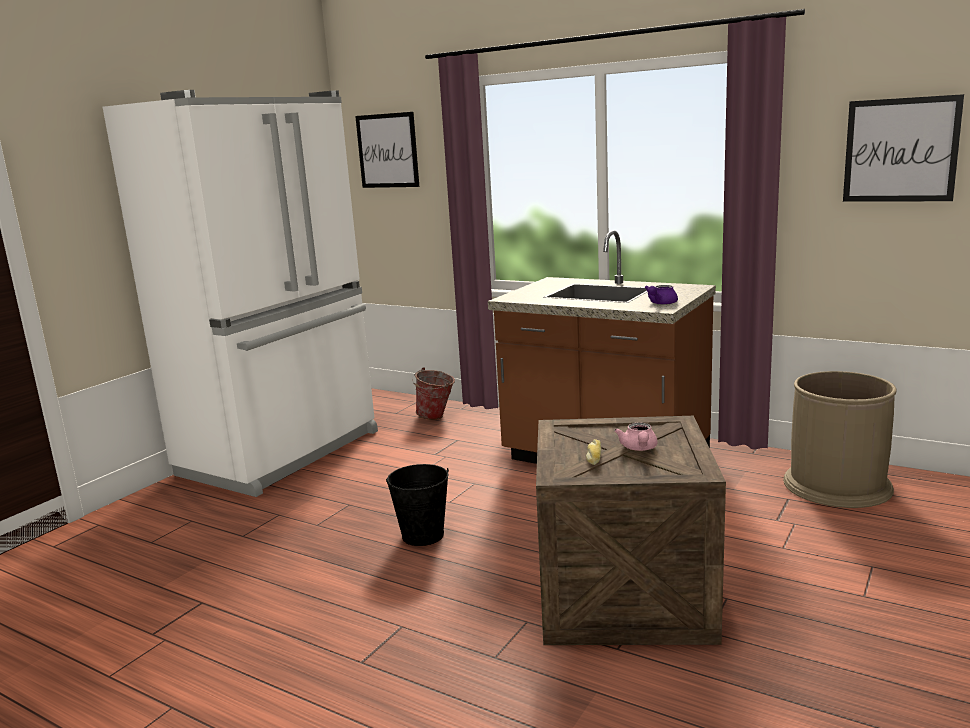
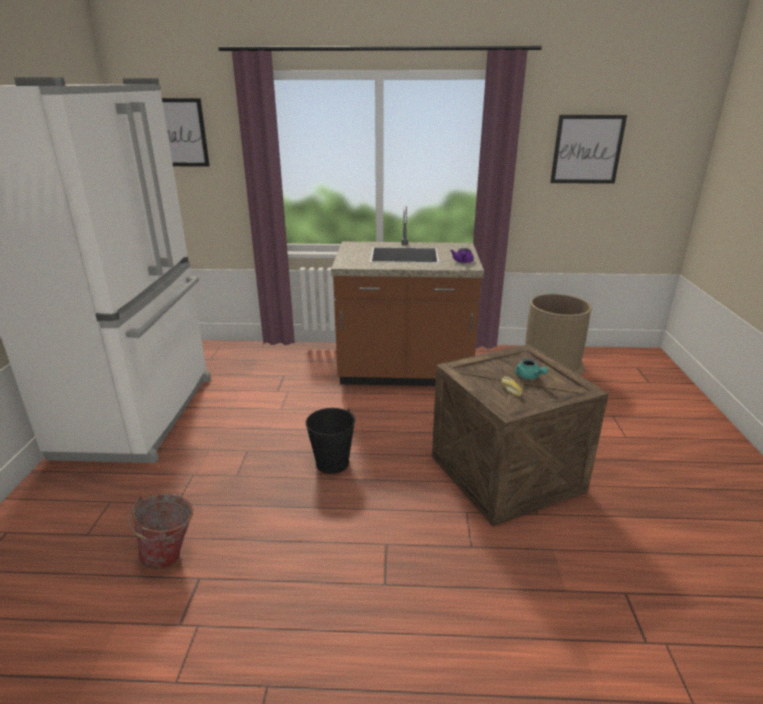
camera: 30 degrees left, 10 degrees up
(436, 417) = (248, 358): bucket -> bucket (171, 556)
(639, 448) = (529, 377): pink teapot -> turquoise teapot

